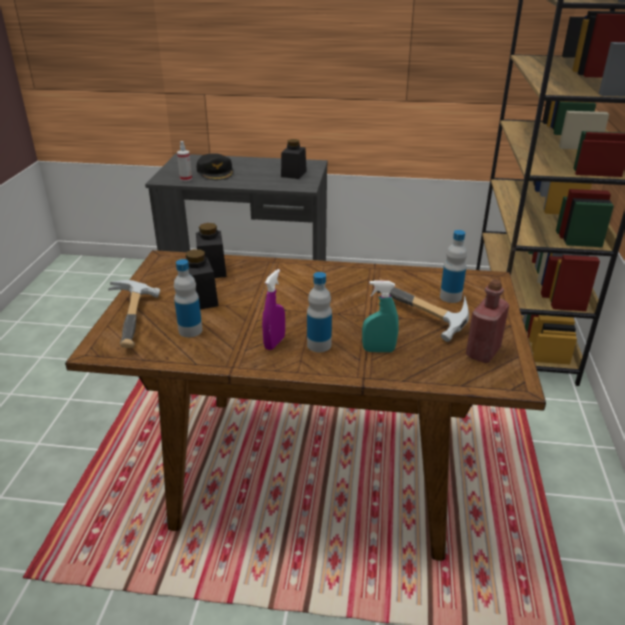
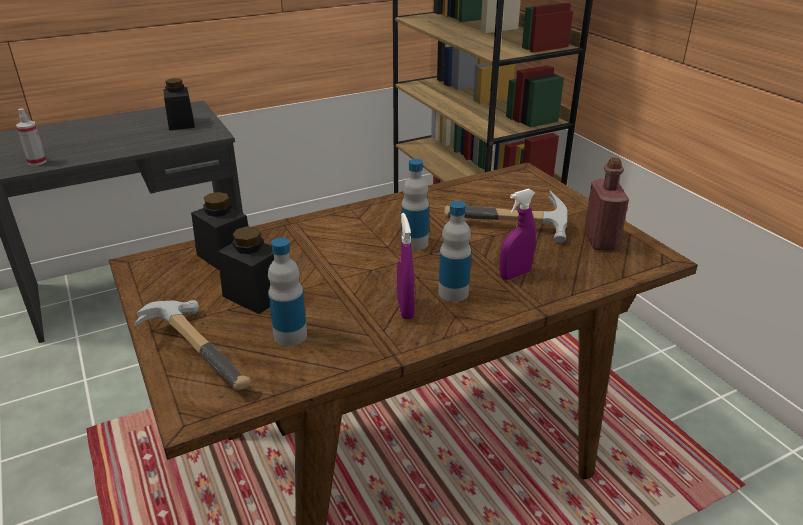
camera: 35 degrees left, 0 degrees up
(215, 172) = (71, 144): black cap -> none
(378, 350) = (515, 274): turquoise spray bottle -> purple spray bottle
(450, 297) = (511, 201): bottle -> bottle (414, 243)

